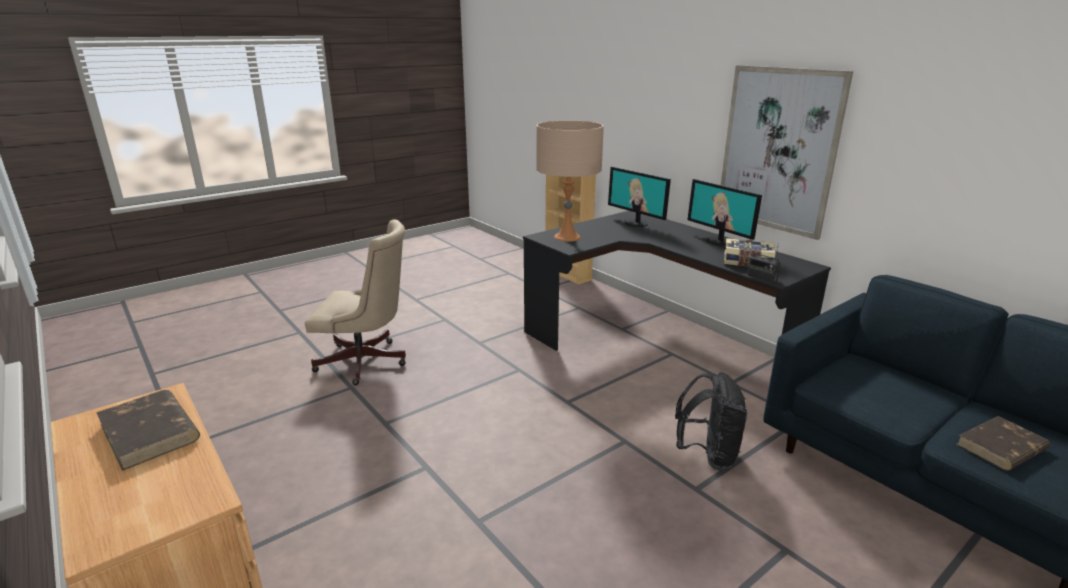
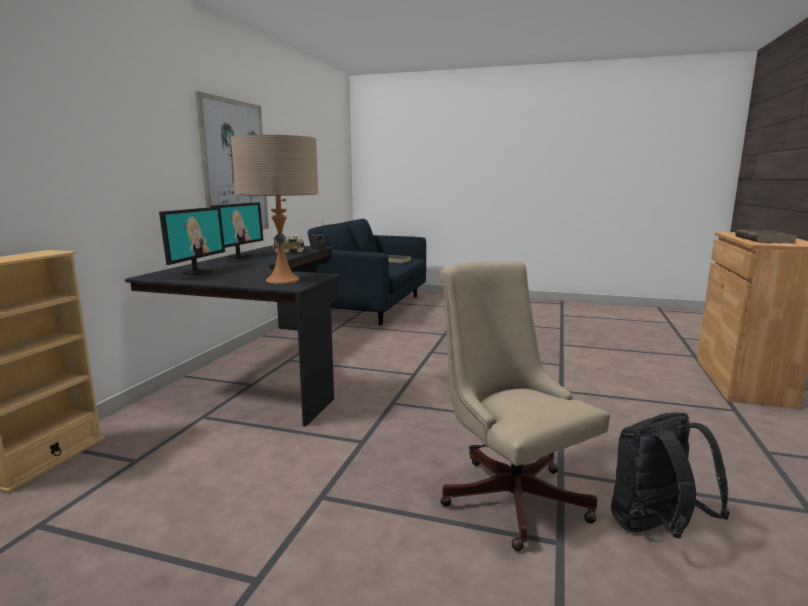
camera: 125 degrees left, 10 degrees down
(708, 455) = (411, 336): black backpack -> black backpack (655, 529)

